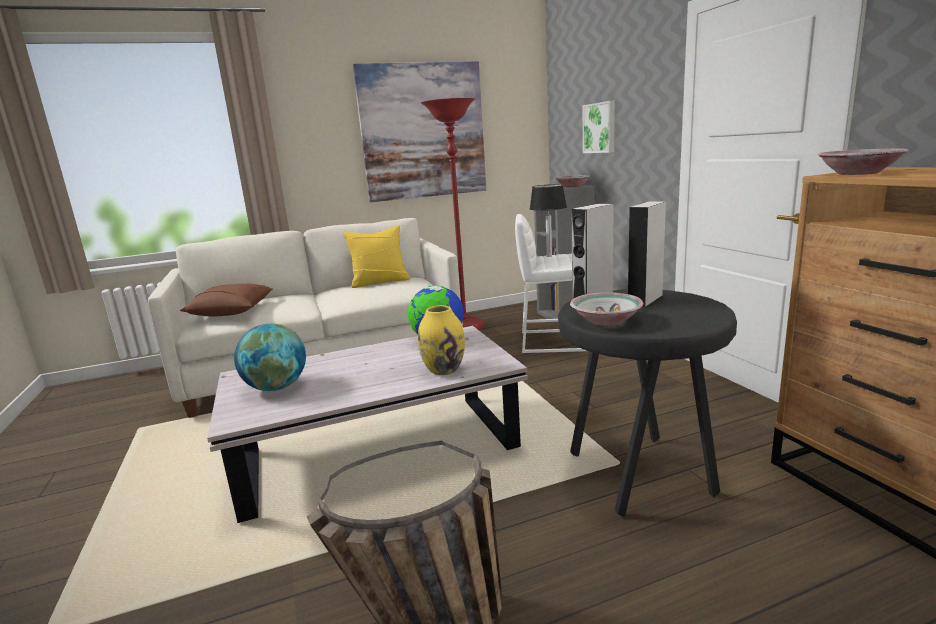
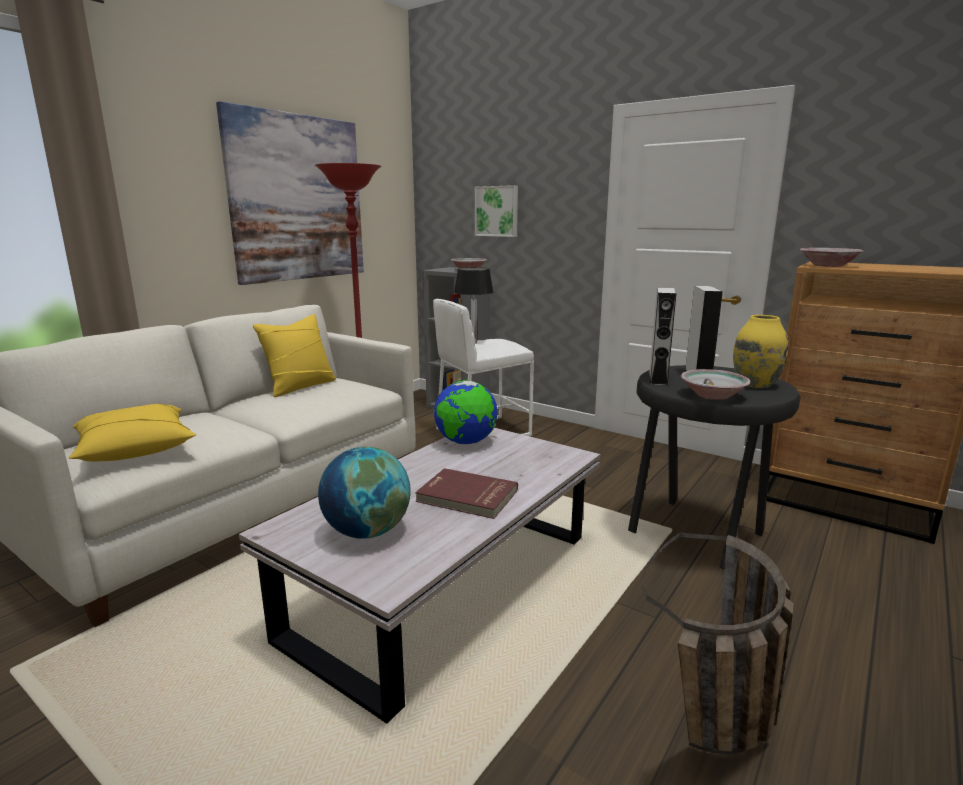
camera: 35 degrees left, 0 degrees up
(232, 311) = (135, 448): brown pillow -> yellow pillow
(369, 379) = (466, 497): none -> red book
(444, 370) = (529, 471): yellow vase -> yellow vase (754, 384)

